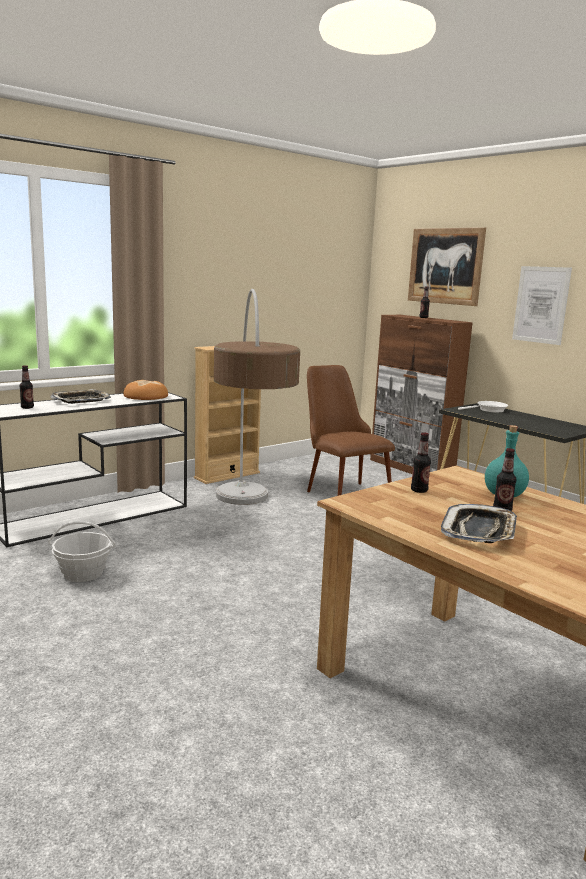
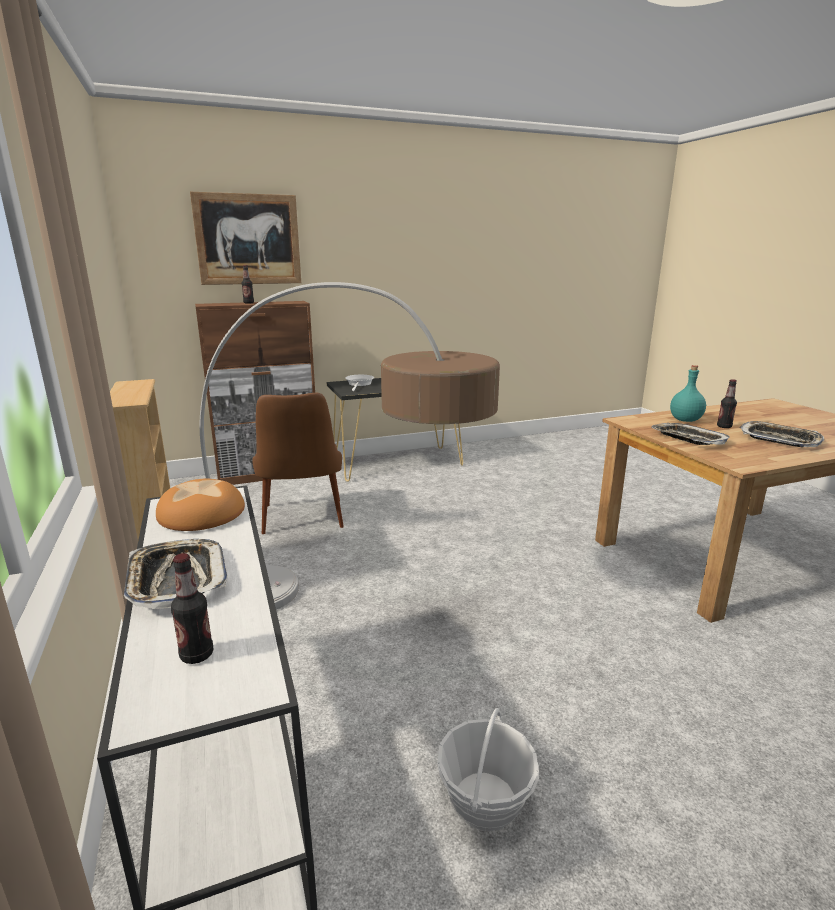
camera: 70 degrees left, 5 degrees up
(341, 491) = (303, 523): brown chair -> brown chair turned 90 degrees counterclockwise
(419, 490) = (688, 439): bottle -> tray
(541, 305) = (370, 275): picture -> none

